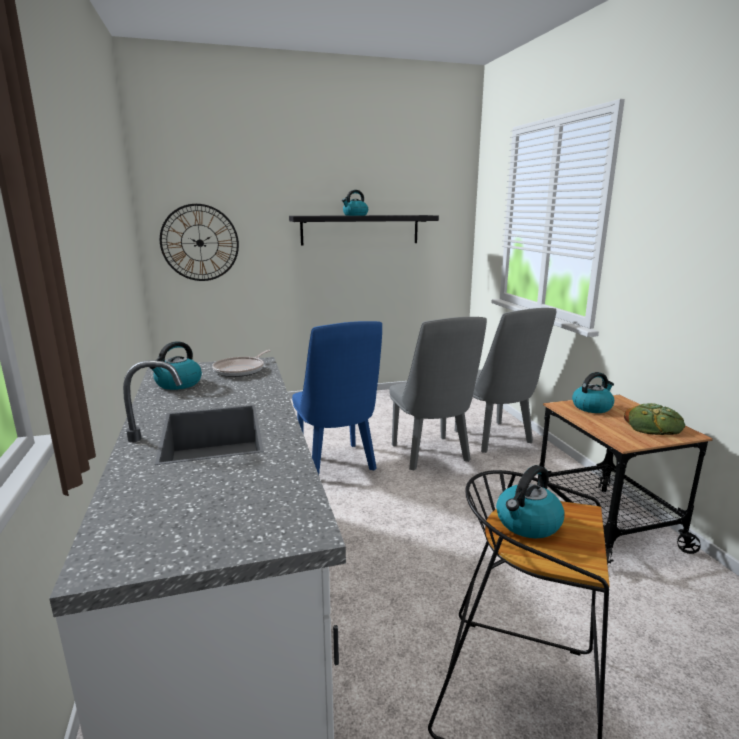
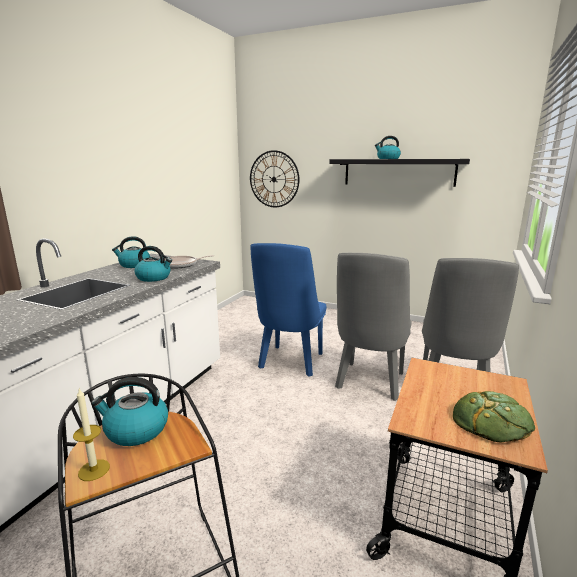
camera: 40 degrees right, 0 degrees up
(572, 559) = (94, 470): none -> candle
(592, 407) = (456, 378): kettle -> kettle (154, 278)

